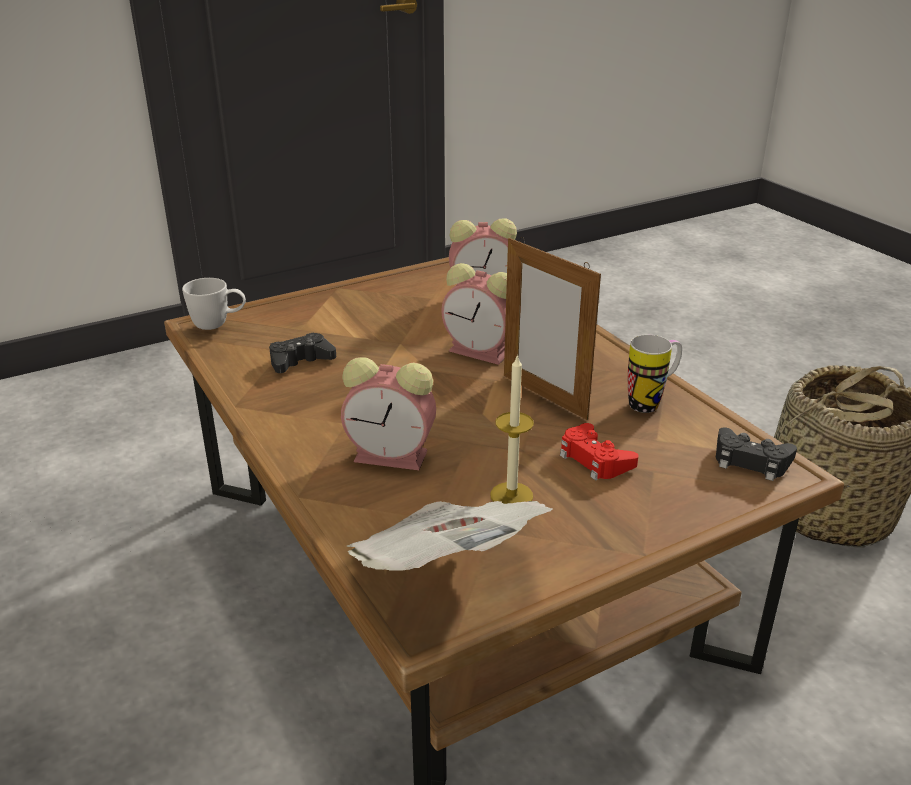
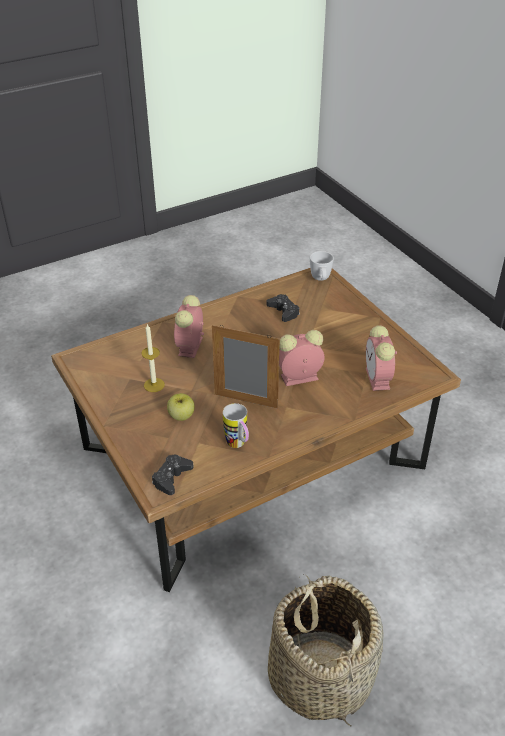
camera: 90 degrees right, 10 degrees up
(445, 570) = (103, 363): newspaper -> none
(483, 352) = (298, 378): alarm clock -> alarm clock turned 45 degrees clockwise
(544, 396) = (246, 401): picture frame -> picture frame turned 60 degrees clockwise
(594, 459) = (181, 416): red game controller -> apple

